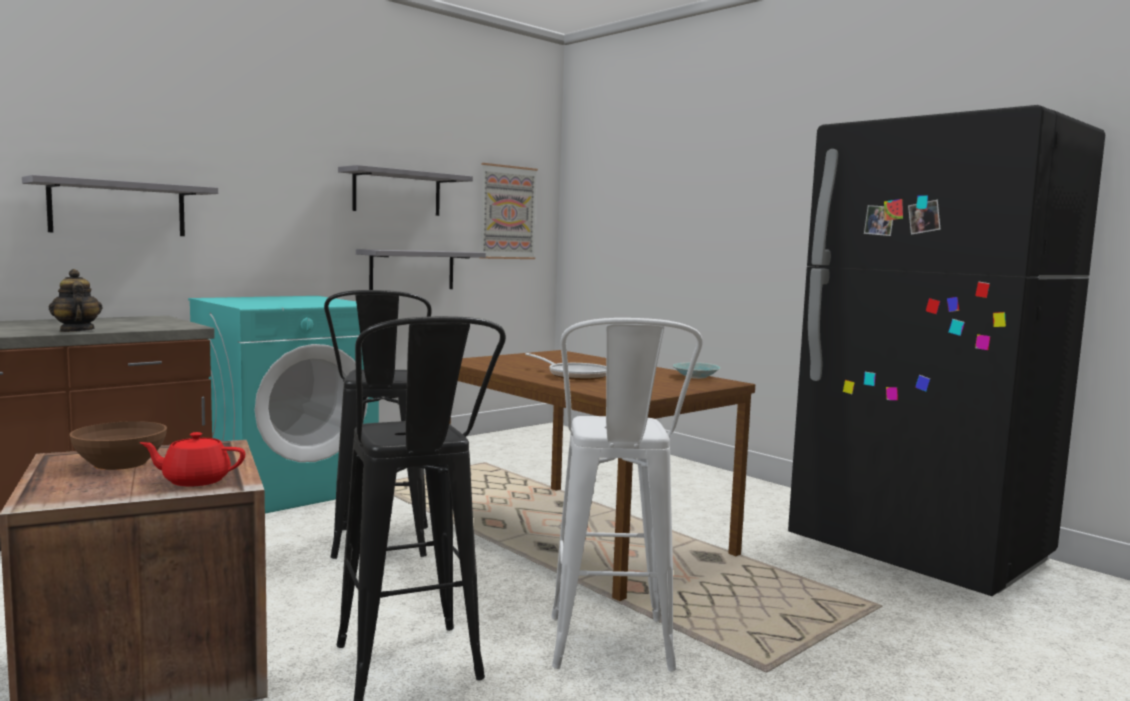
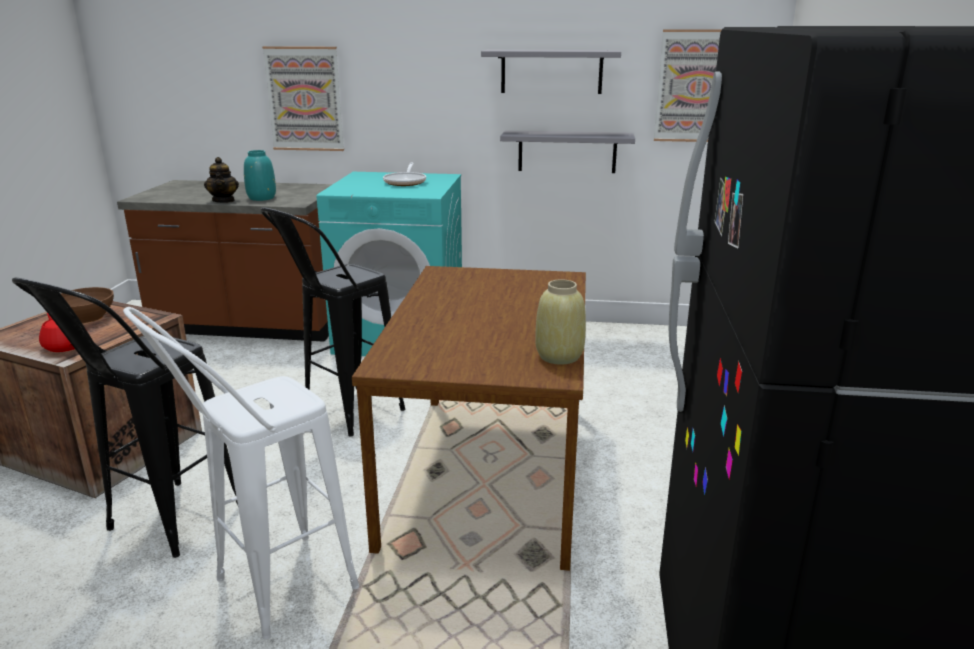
camera: 50 degrees right, 15 degrees up
(76, 330) = (224, 200): teapot -> teapot turned 150 degrees clockwise
(118, 208) = (304, 99): grey shelf -> picture
(120, 326) = (261, 198): none -> turquoise vase
(574, 375) = (452, 318): frying pan -> frying pan (405, 182)
(697, 377) = (559, 357): turquoise bowl -> beige vase

